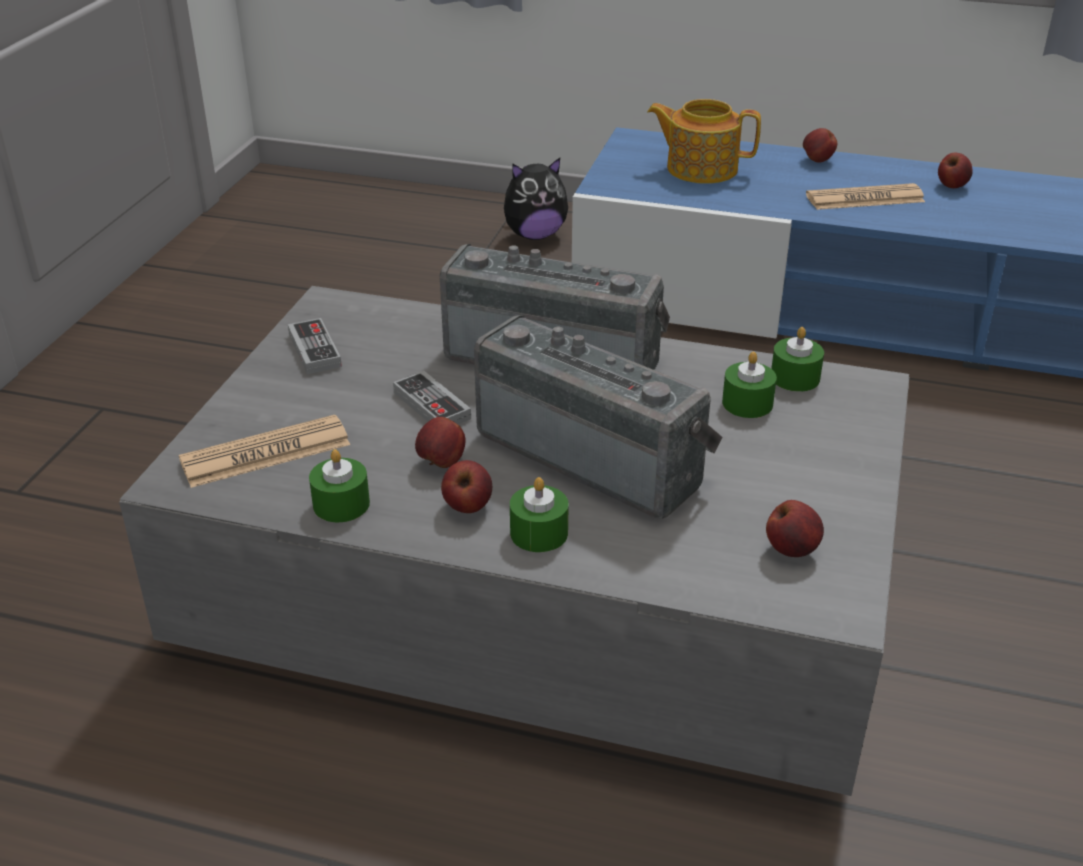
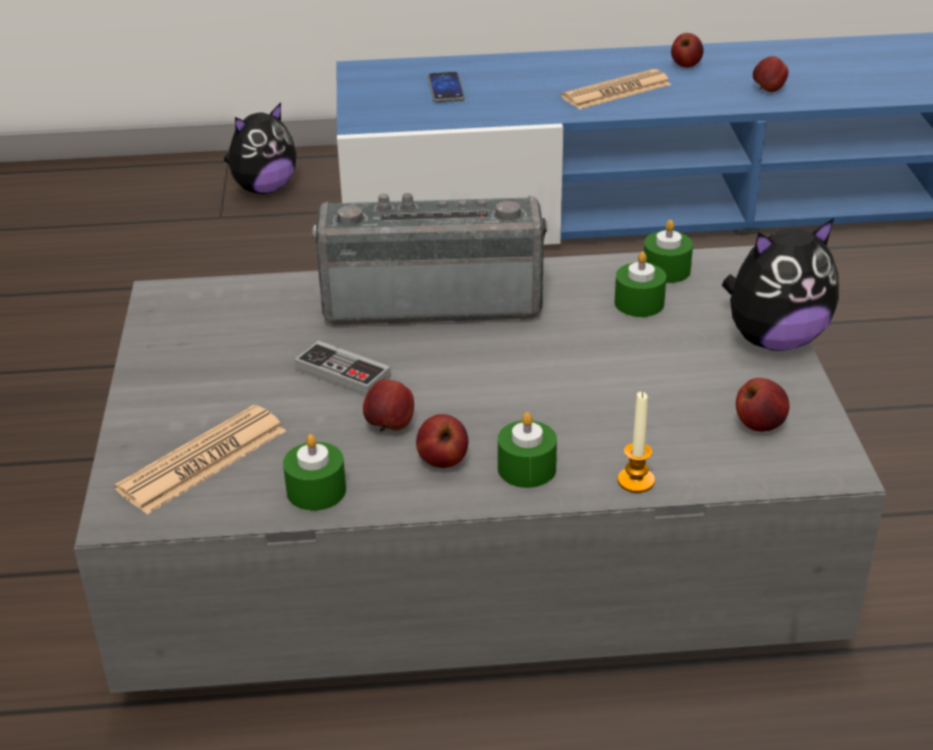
camera: 20 degrees left, 0 degrees up
(314, 350) = (183, 346): game controller -> none
(595, 455) = (531, 383): radio -> none
(634, 571) = (636, 481): none -> candle
(700, 168) = (446, 89): teapot -> phone
(817, 160) = (551, 62): apple -> apple (768, 90)
(862, 469) = (774, 340): none -> plush toy

